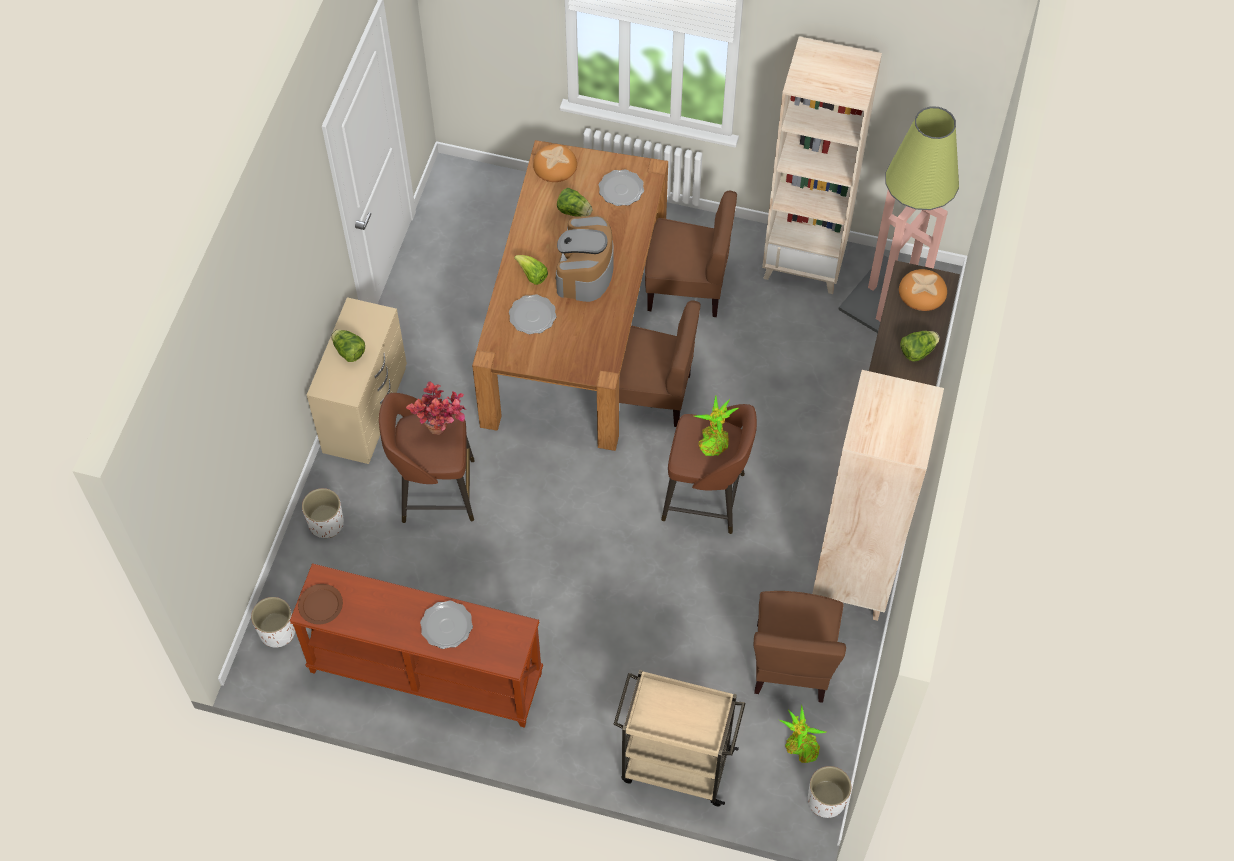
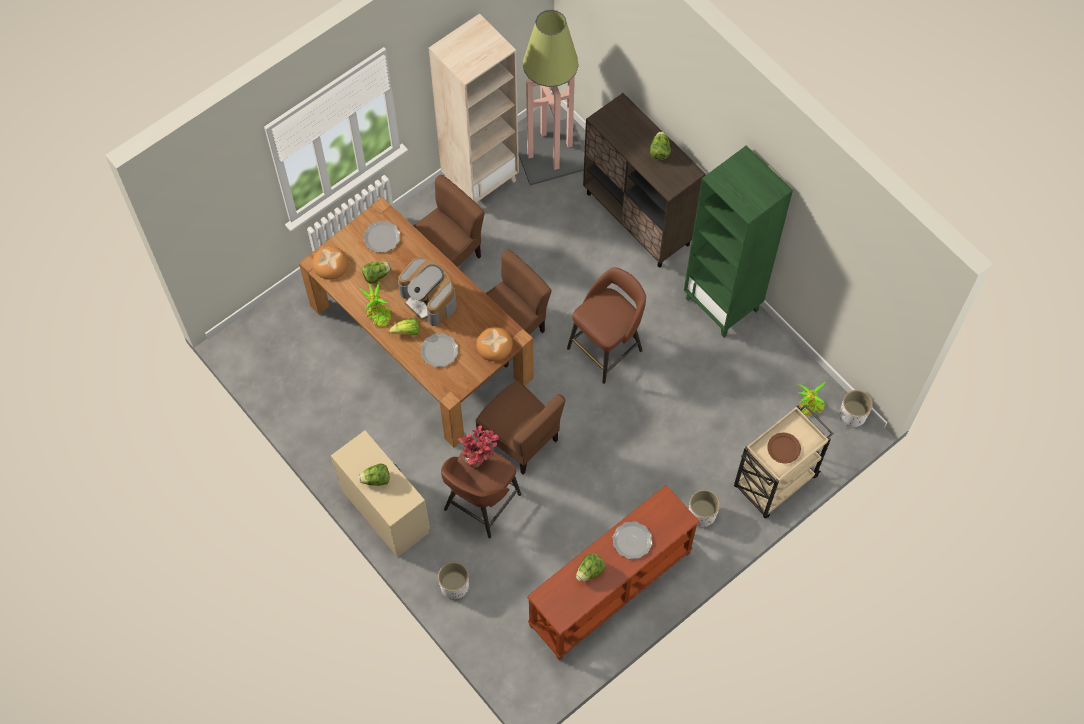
camera: 55 degrees left, 5 degrees up
(277, 632) = (514, 664): white planter -> white planter (702, 514)
(320, 605) = (562, 608): brown plate -> brown plate (783, 448)
(381, 606) = (590, 571): none -> lettuce
(713, 440) = (606, 308): potted plant -> potted plant (378, 314)
(792, 663) = (753, 375): brown chair -> brown chair (520, 440)
(854, 579) = (722, 304): beige bookcase -> green bookcase
(923, 292) = (620, 120): bread -> bread (494, 345)

